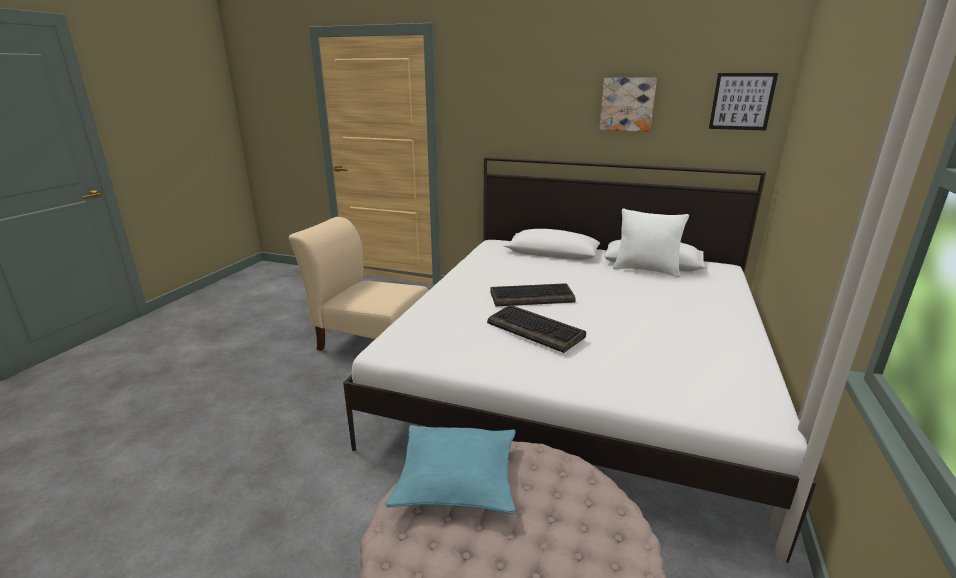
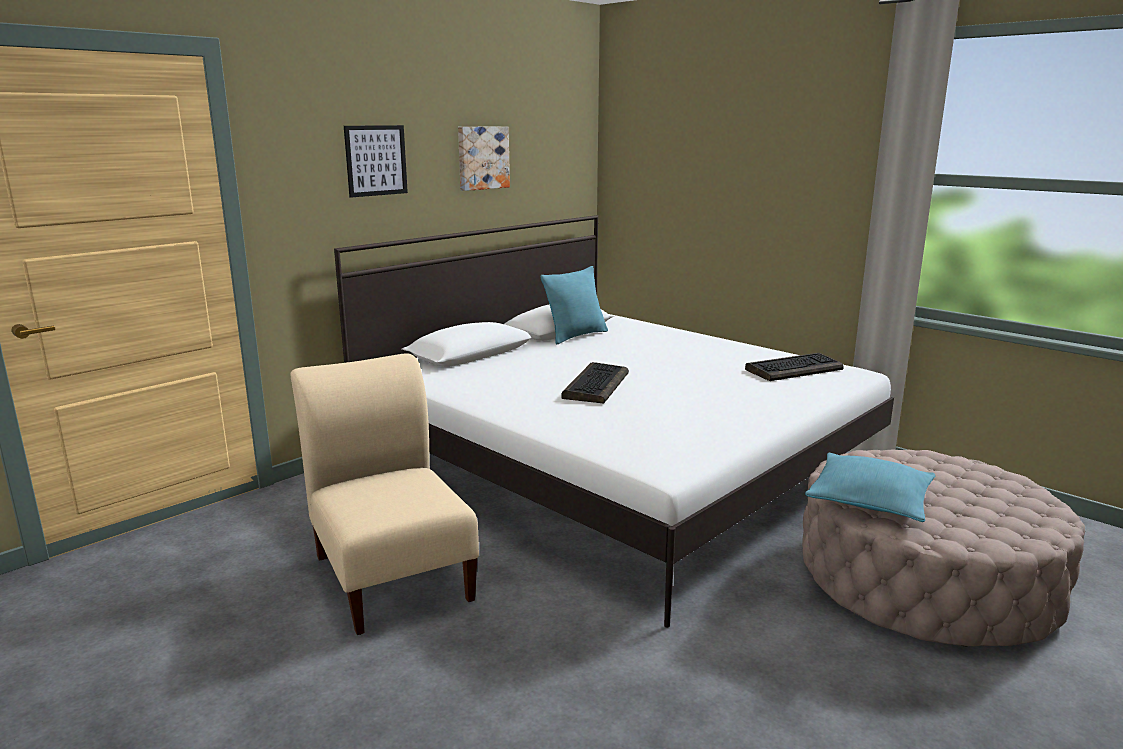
camera: 65 degrees left, 5 degrees down
(369, 341) = (392, 573): beige chair -> beige chair turned 105 degrees clockwise
(536, 330) = (682, 397): keyboard -> keyboard (794, 369)
(646, 270) = (576, 336): white pillow -> turquoise pillow
(742, 101) = (568, 149): picture -> picture (376, 160)

